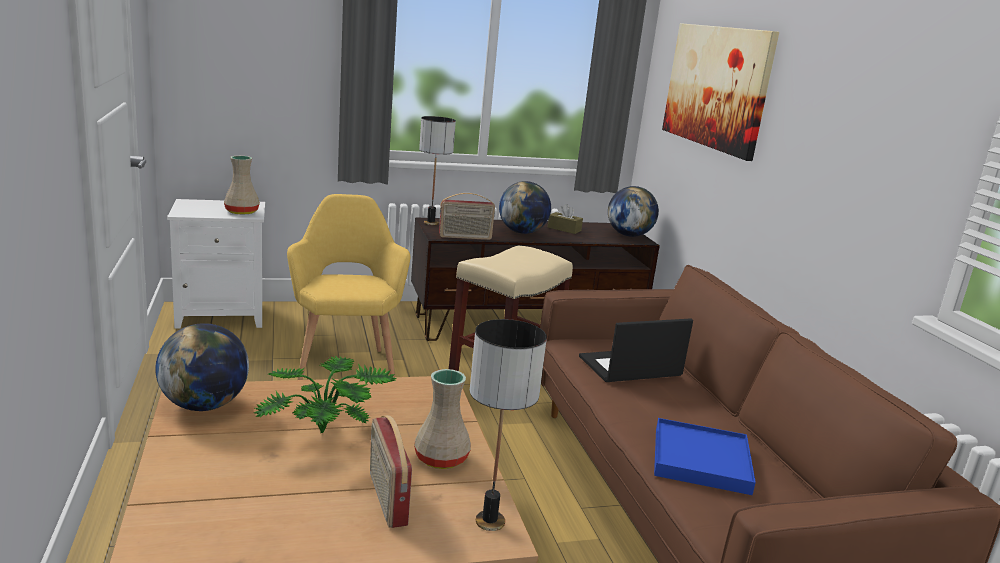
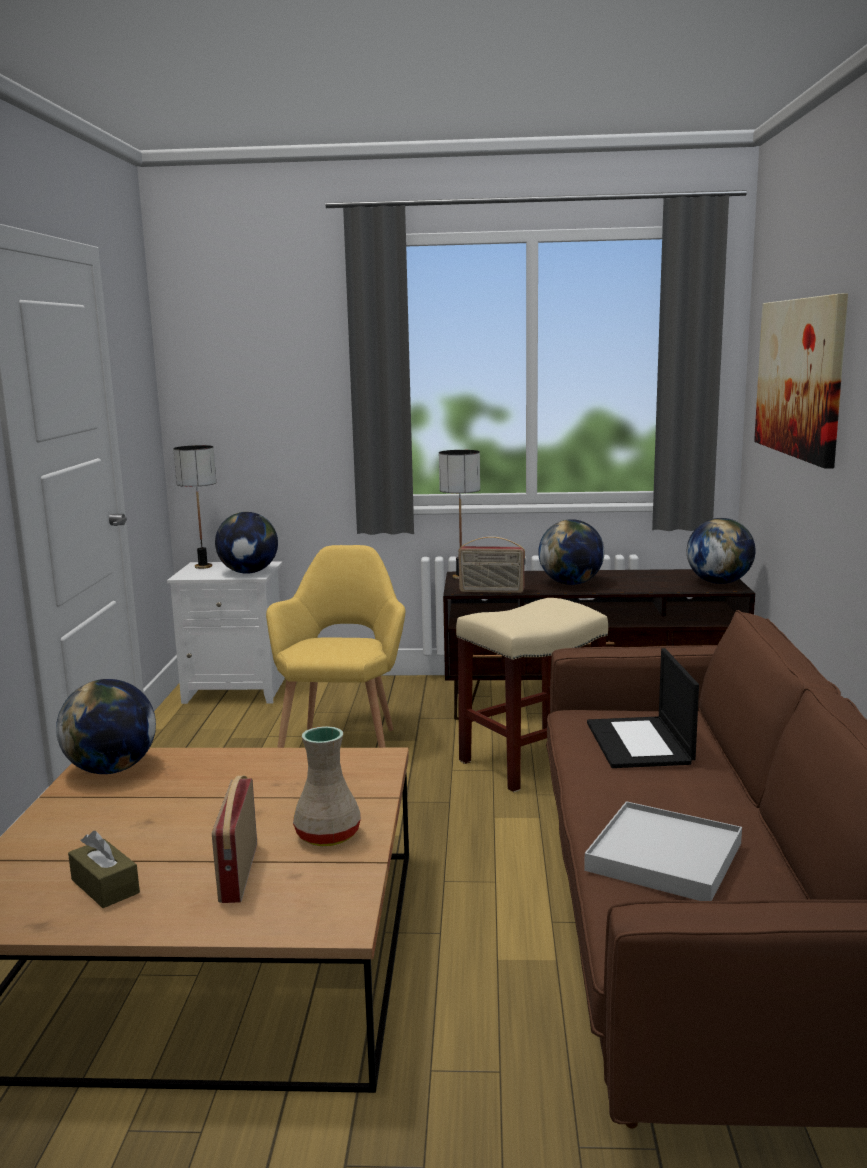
camera: 20 degrees right, 5 degrees down
(242, 212) = (249, 572): beige vase -> globe
(325, 436) = (214, 805): potted plant -> none
(490, 521) = (339, 905): table lamp -> table lamp (203, 566)
(564, 229) = (631, 578): brown tissue box -> brown tissue box (105, 886)
(629, 367) = (640, 743): laptop -> laptop turned 90 degrees counterclockwise
(701, 460) = (664, 857): blue tray -> white tray

